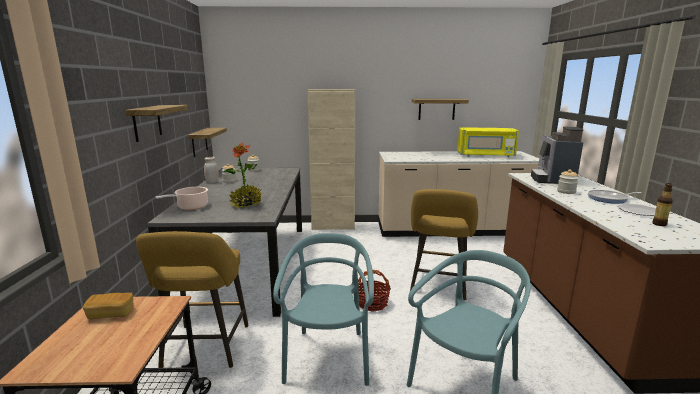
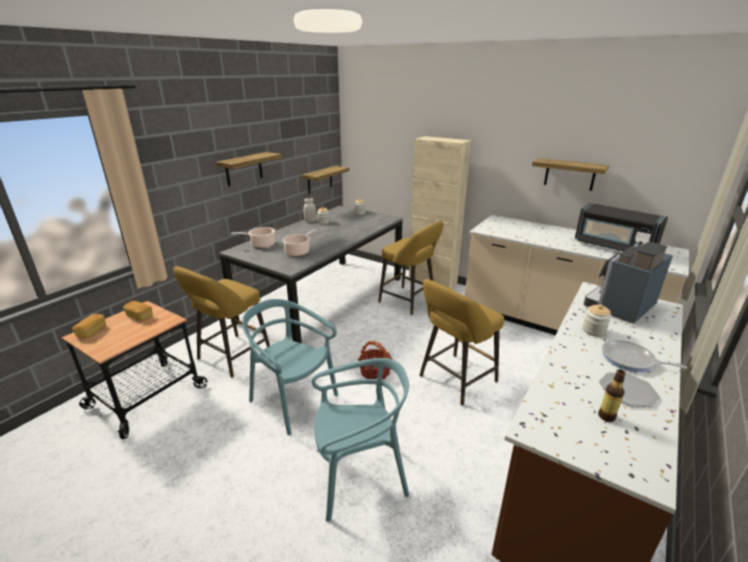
camera: 35 degrees right, 10 degrees up
(51, 356) = (92, 331): none -> bread
(246, 204) = (298, 251): potted plant -> cooking pot
(328, 358) = (292, 400): turquoise chair -> turquoise chair turned 90 degrees counterclockwise
(332, 244) = (409, 301): none -> yellow stool
(485, 155) = (613, 247): yellow microwave -> black microwave

